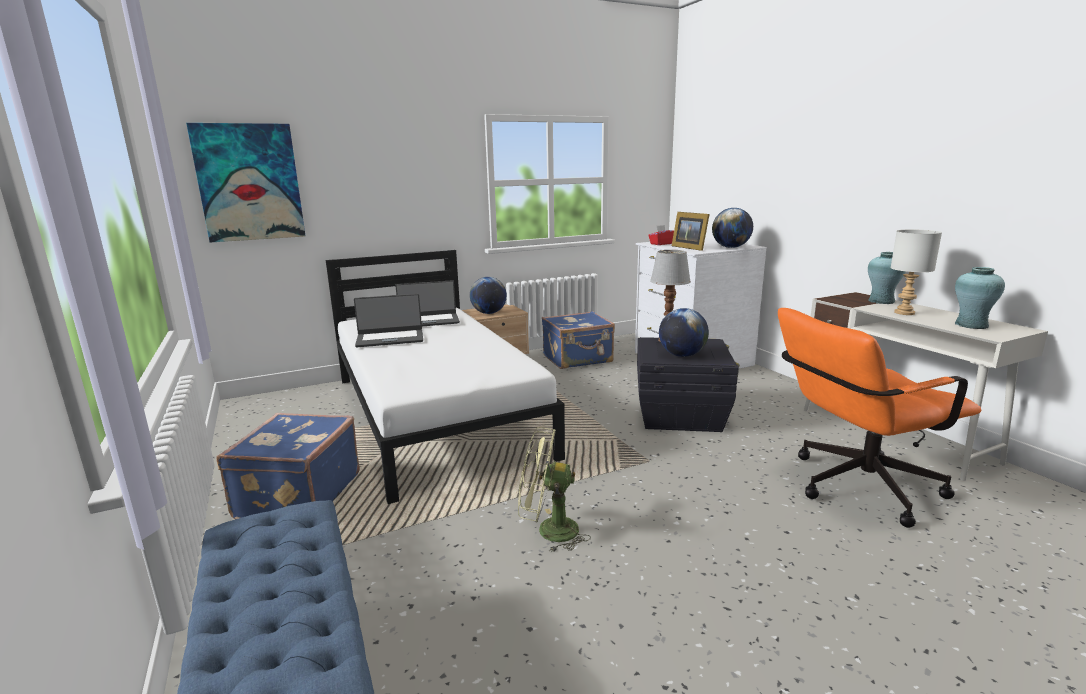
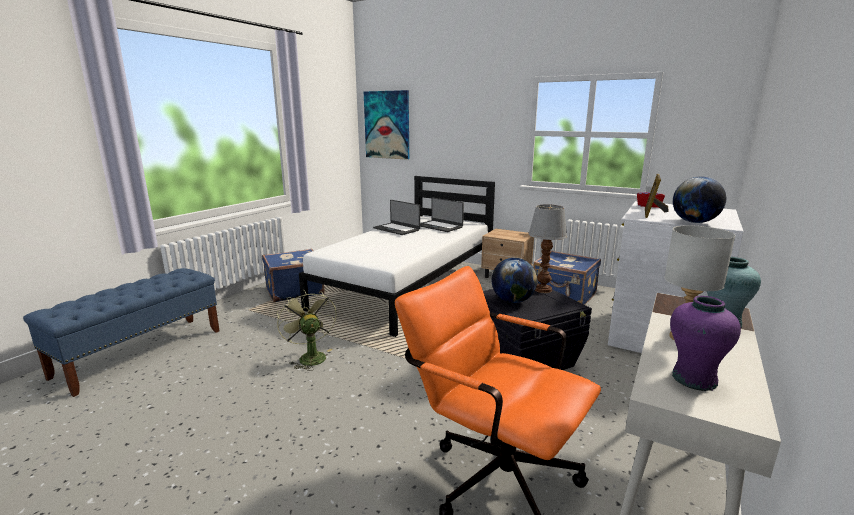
camera: 55 degrees right, 0 degrees up
(489, 313) = (501, 234): globe -> none
(971, 325) = (694, 379): turquoise vase -> purple vase

